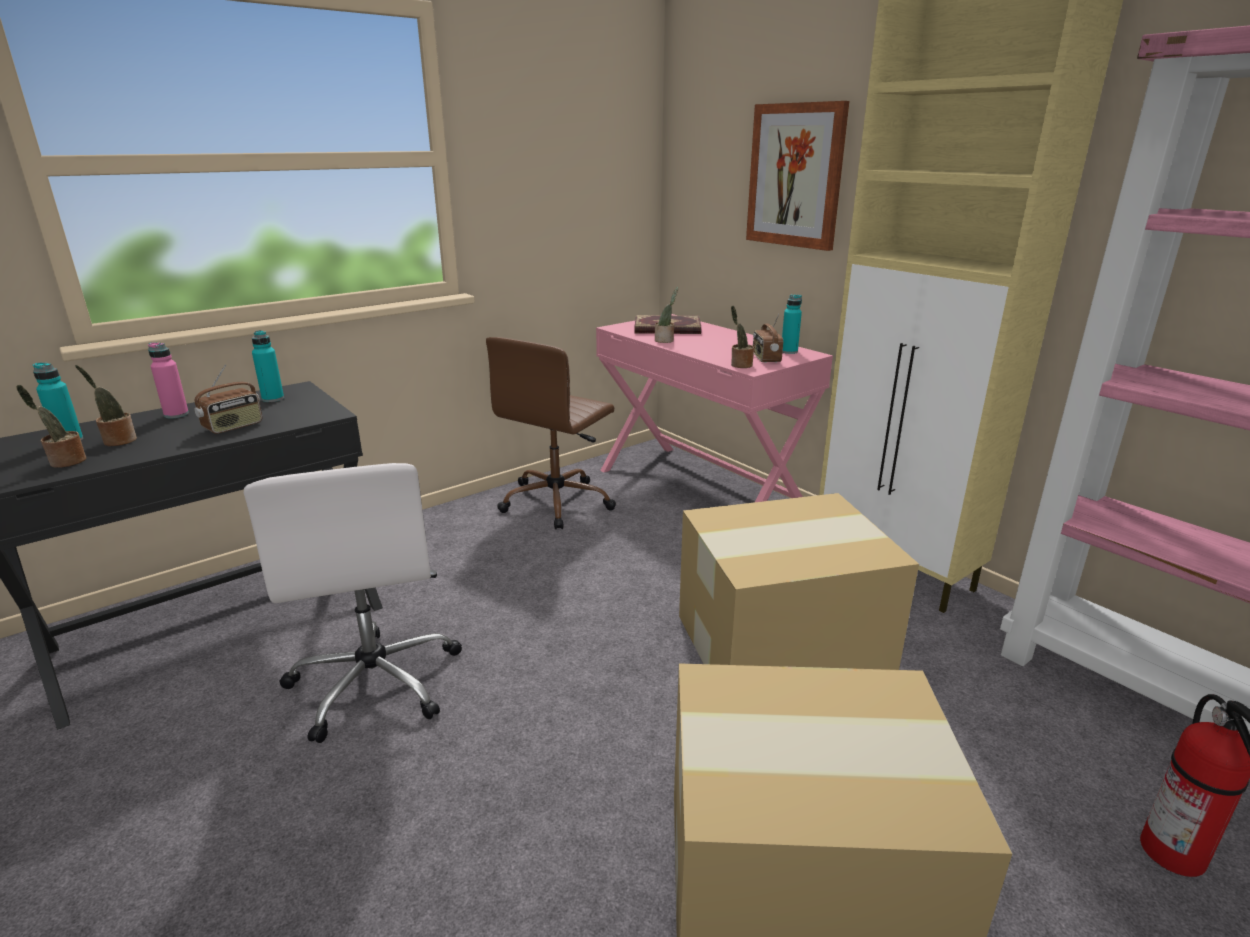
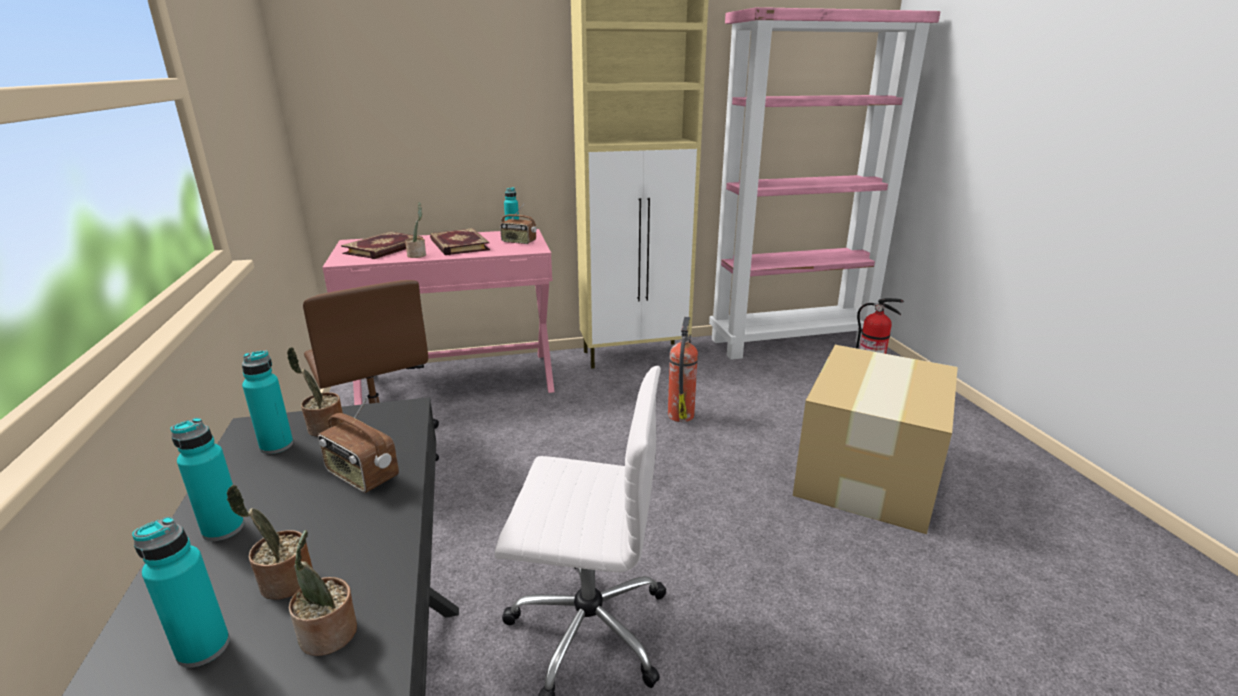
camera: 65 degrees left, 0 degrees up
(176, 414) = (223, 529): pink bottle -> turquoise bottle
(233, 427) = (361, 476): radio -> radio turned 150 degrees clockwise
(716, 344) = (458, 245): none -> book
(740, 365) = (521, 250): potted plant -> potted plant (324, 429)
(784, 646) = (681, 414): cardboard box -> fire extinguisher
(795, 176) = (467, 93): picture -> none

